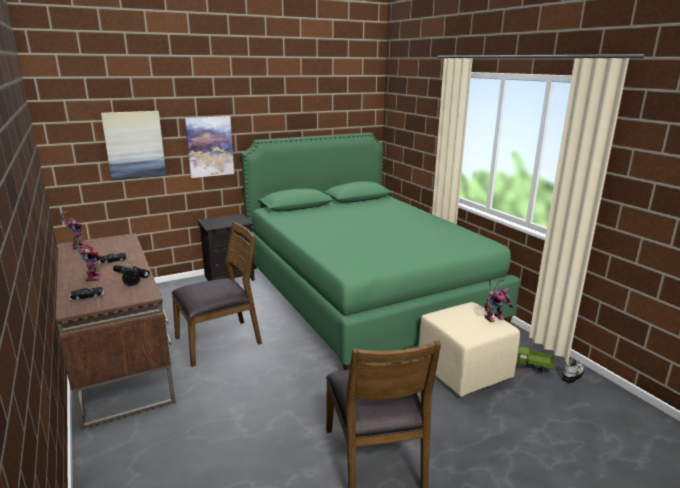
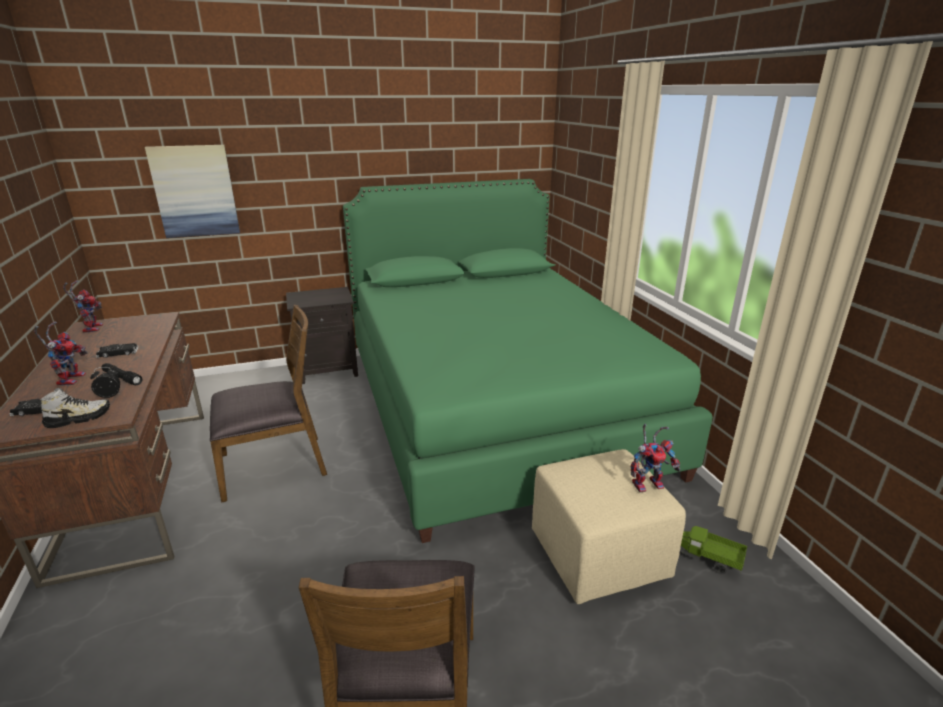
camera: 10 degrees right, 5 degrees up
(210, 146) = (299, 195): picture -> none
(572, 376) = (774, 584): shoe -> shoe (78, 418)

